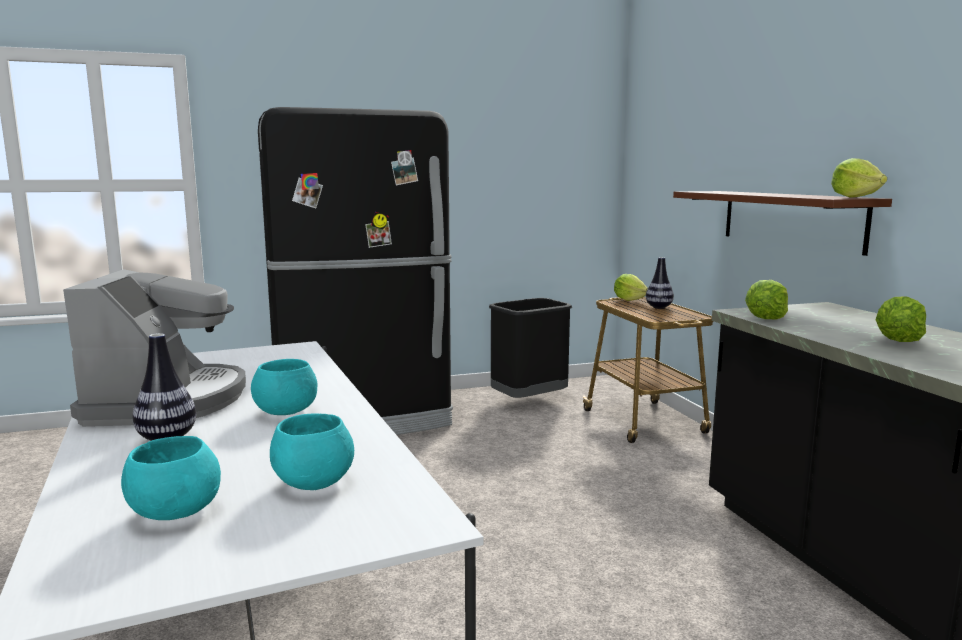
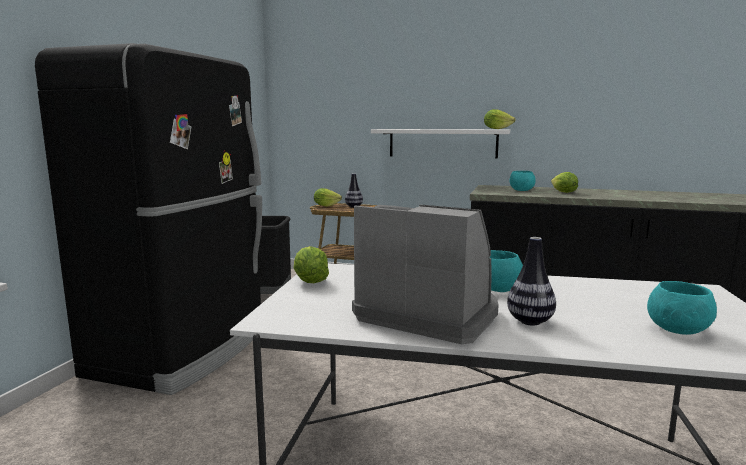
camera: 55 degrees left, 0 degrees up
(315, 482) = (640, 299): turquoise bowl -> turquoise bowl (521, 190)
(766, 318) = (502, 193): lettuce -> lettuce (310, 281)
(790, 219) = (442, 143): brown shelf -> white shelf

